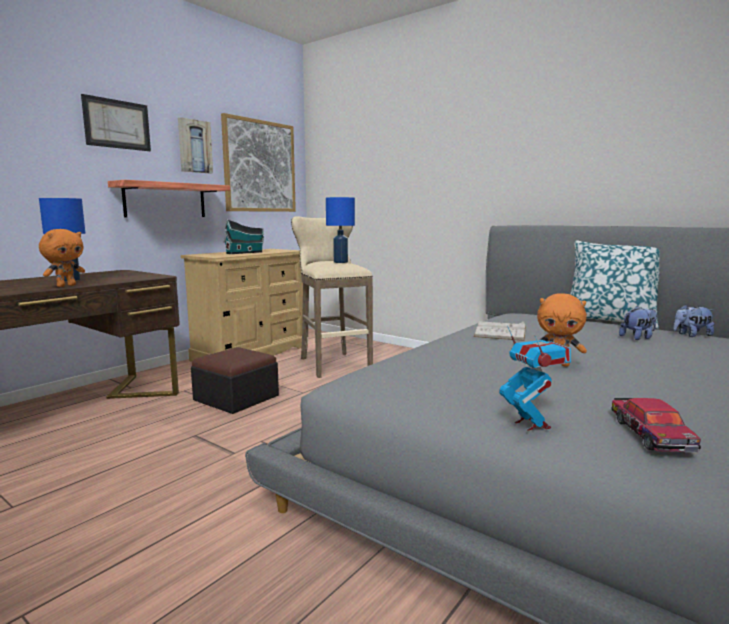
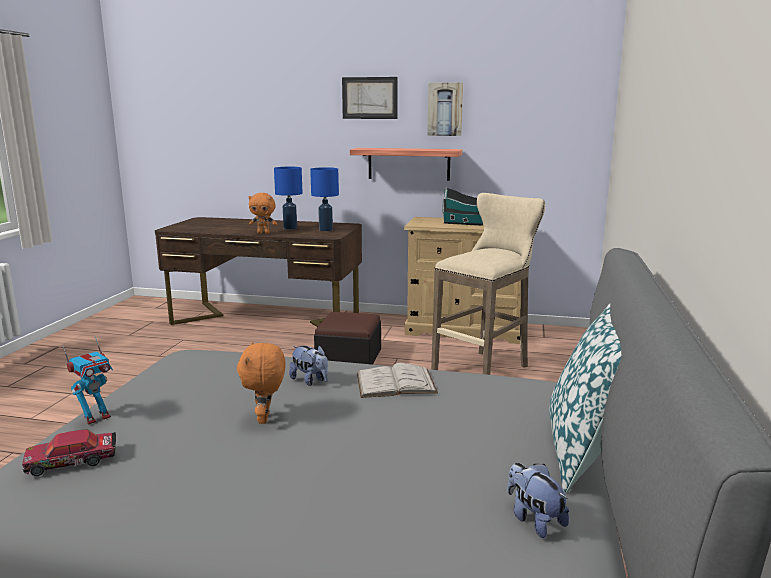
camera: 65 degrees right, 5 degrees up
(259, 166) = (531, 124): picture -> none
(341, 262) = (486, 255): blue table lamp -> blue table lamp (325, 230)
(638, 337) = (452, 468): plush toy -> plush toy (310, 381)

